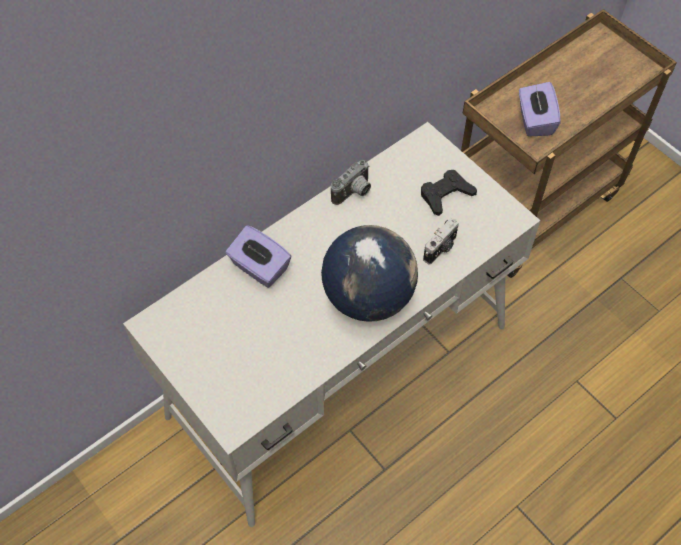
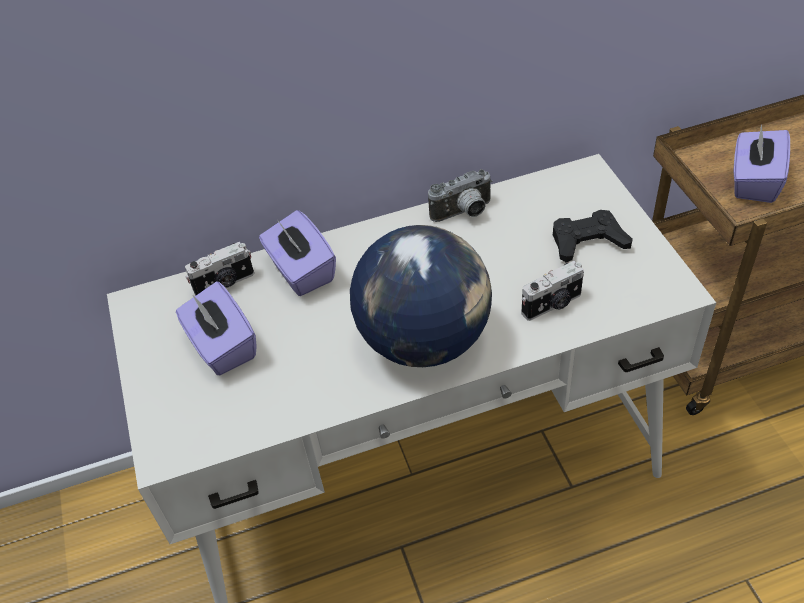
camera: 25 degrees right, 10 degrees down
(208, 292) = (225, 283): none -> camera
(232, 340) = (222, 346): none -> purple tissue box

